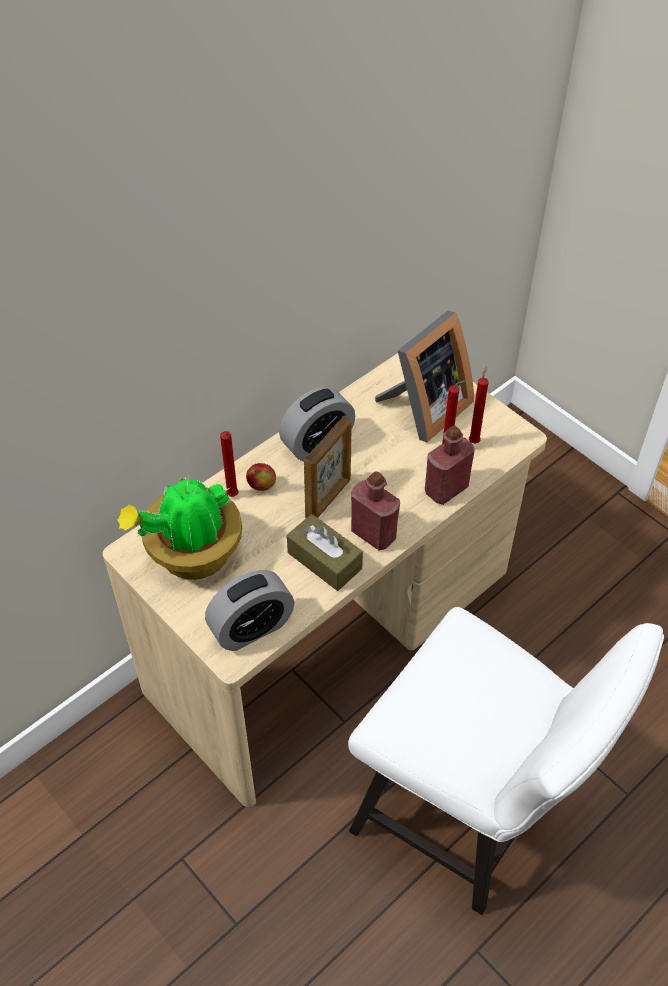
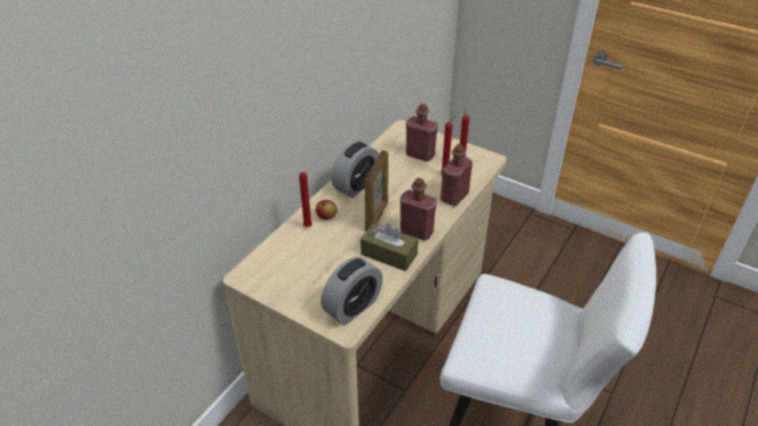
camera: 15 degrees left, 10 degrees down
(192, 556) = (292, 269): potted plant -> none
(424, 410) = (420, 155): picture frame -> red bottle

